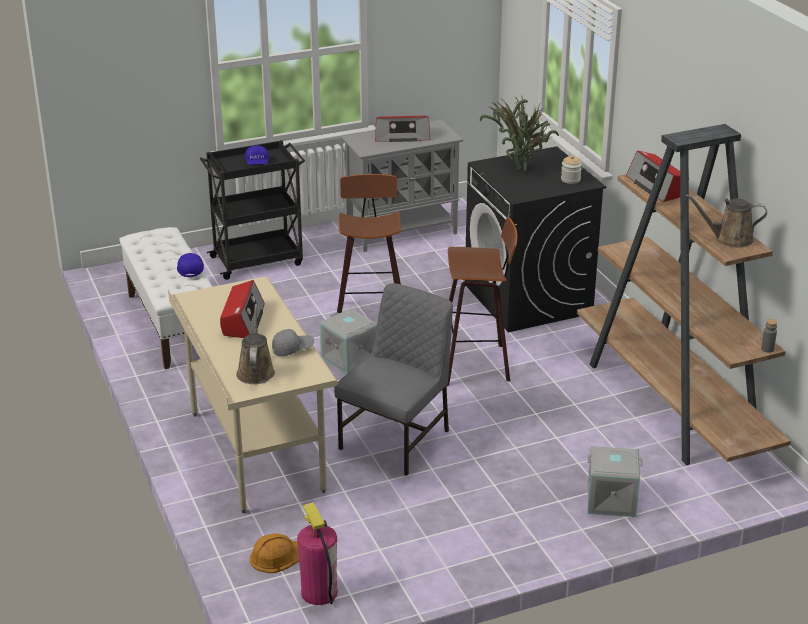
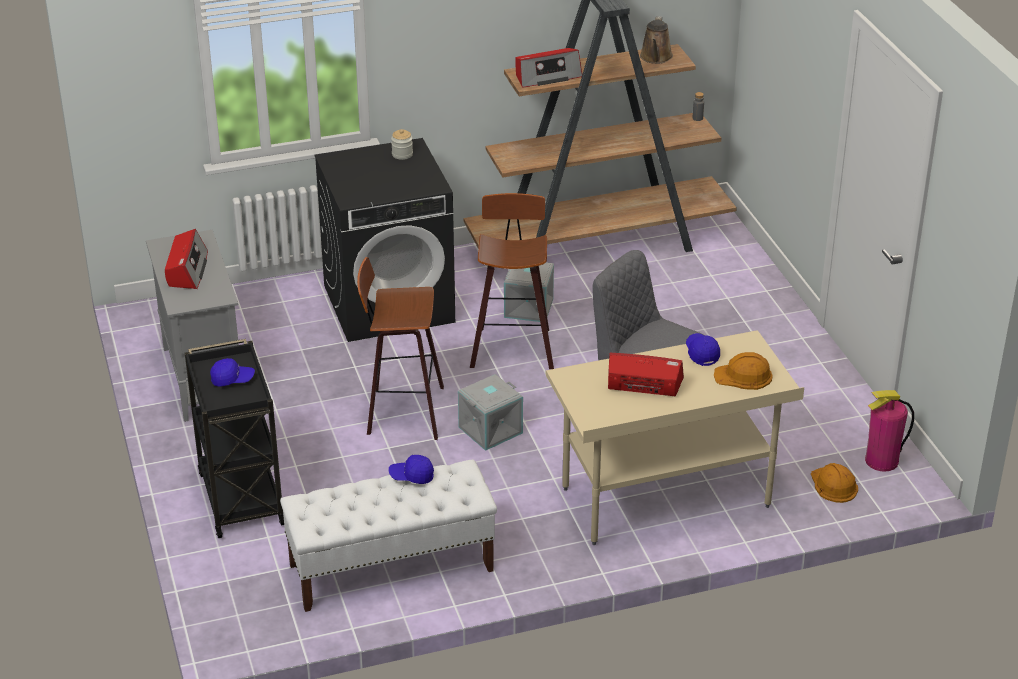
camera: 85 degrees left, 5 degrees up
(255, 371) = (743, 376): brown watering can -> orange hard hat
(292, 349) = (701, 353): grey cap -> blue cap
(520, 168) = (365, 180): potted plant -> none
(611, 501) = (744, 294): grey storage box -> grey storage box (529, 308)

